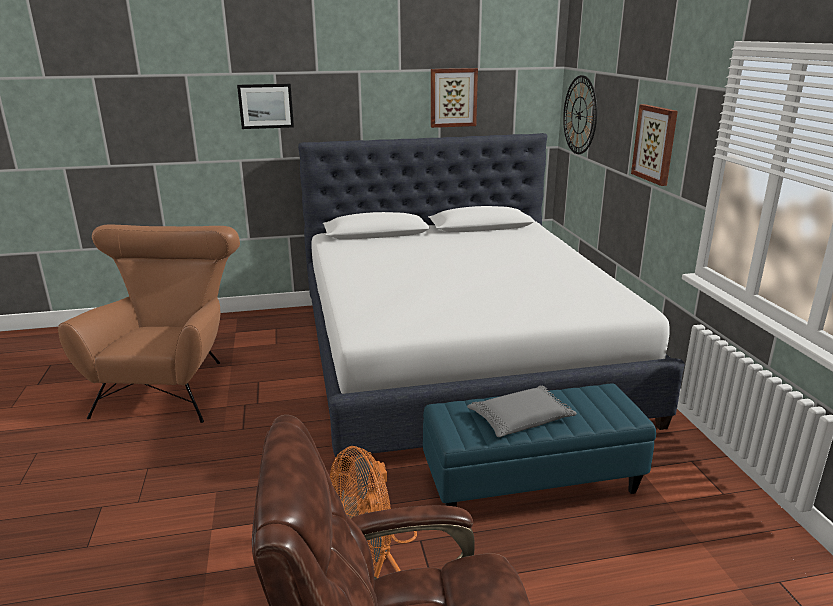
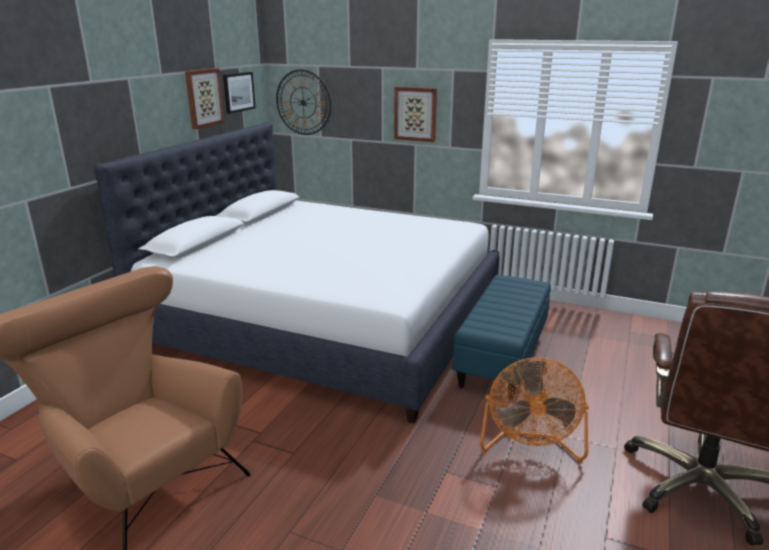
camera: 55 degrees left, 0 degrees up
(266, 106) = (47, 127): picture -> picture (238, 92)
(521, 417) = (507, 309): grey pillow -> none

